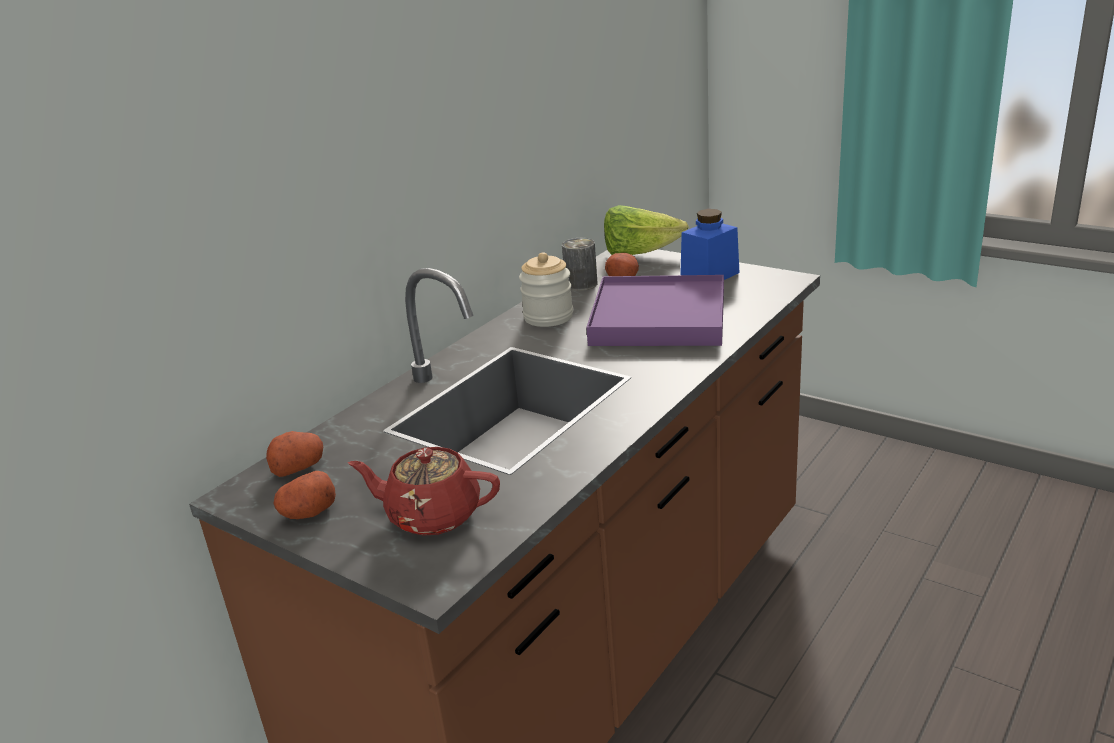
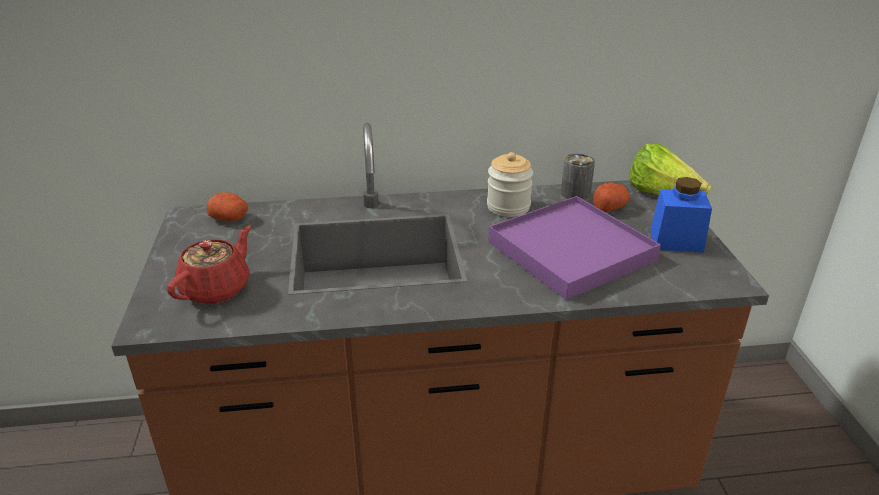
camera: 45 degrees right, 5 degrees up
(308, 513) = (187, 246): potato -> none
(432, 515) = (217, 288): red teapot -> red teapot turned 60 degrees clockwise

